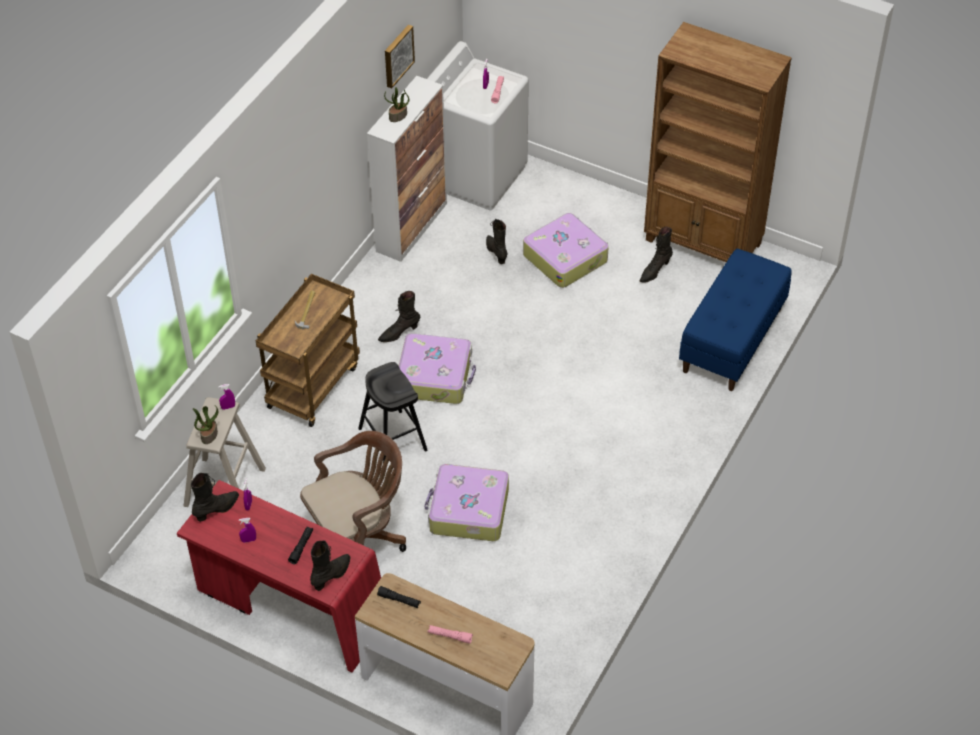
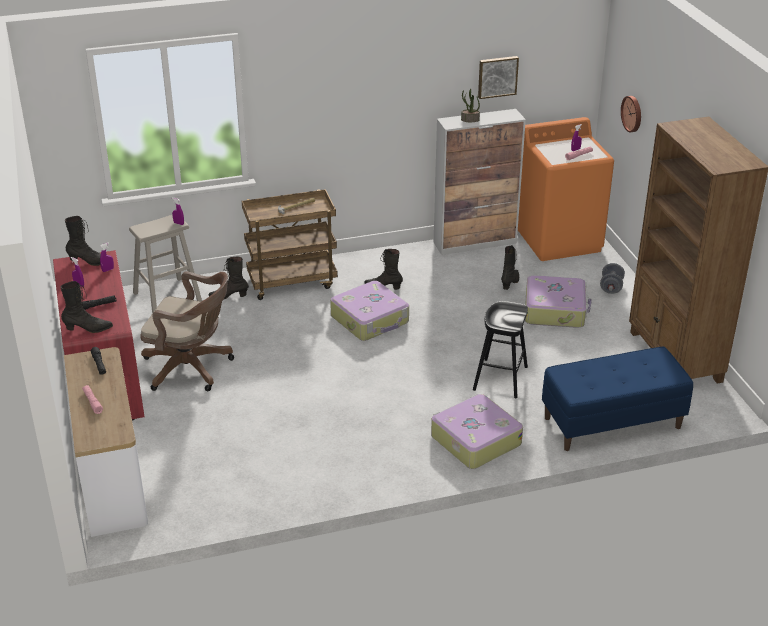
camera: 45 degrees right, 15 degrees down
(209, 434) = (147, 229): potted plant -> none
(392, 439) = (294, 334): black stool -> black stool (500, 378)
(468, 511) = (278, 397): suitcase -> suitcase (474, 440)
(476, 175) = (559, 239): white washing machine -> orange washing machine
(537, 26) = (632, 113): none -> wall clock
(578, 202) = (611, 287): none -> grey dumbbell
(654, 271) = (611, 352): black boot -> black boot (229, 296)

